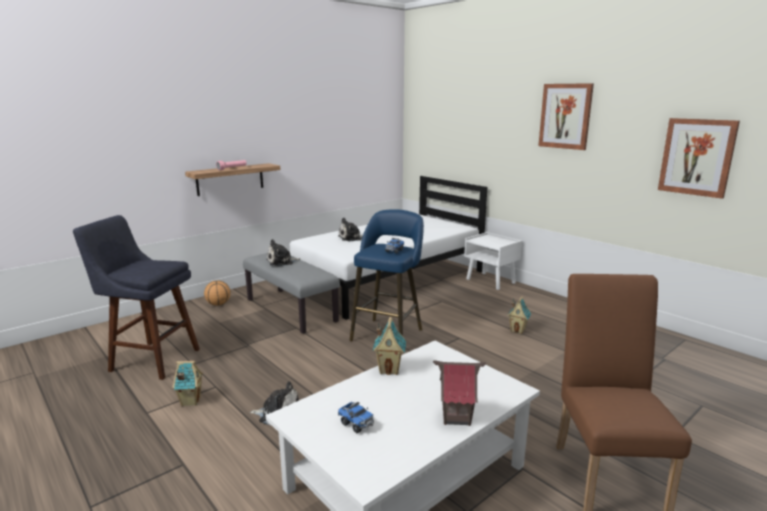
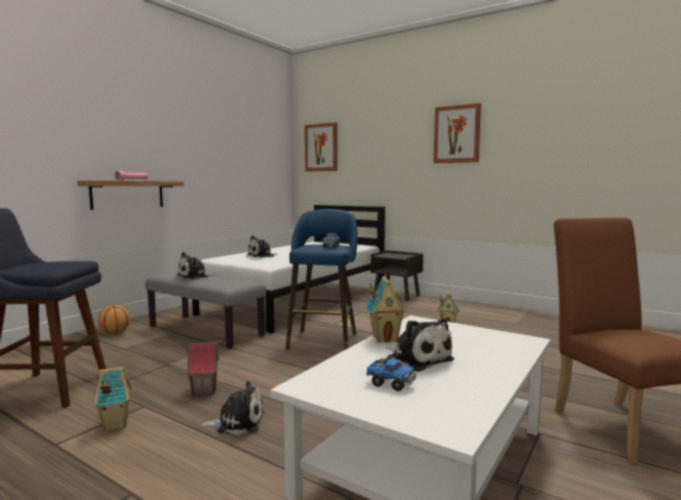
camera: 15 degrees left, 10 degrees down
(398, 399) = (417, 359): none -> plush toy
(456, 417) = (493, 365): toy house -> toy house (204, 390)
(491, 281) = (397, 295): white nightstand -> brown nightstand
(697, 157) = (579, 157): picture -> picture (321, 147)

